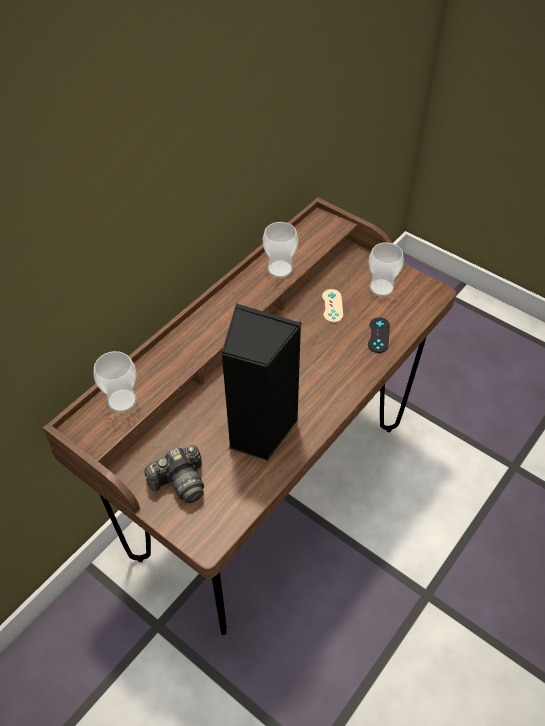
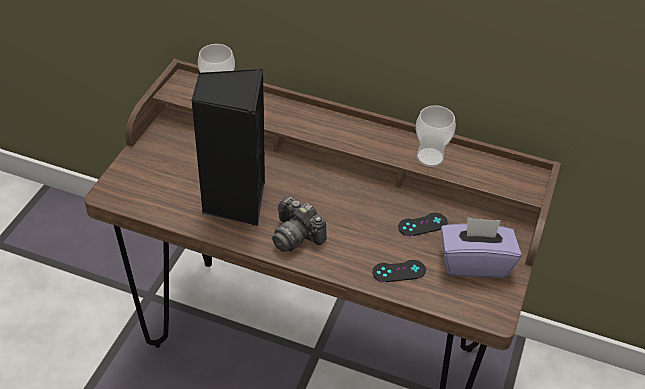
camera: 70 degrees right, 5 degrees down
(180, 482) = (163, 163): camera -> camera (296, 235)
(332, 306) = (422, 225): beige game controller -> black game controller
(381, 288) = (474, 262): cup -> purple tissue box

